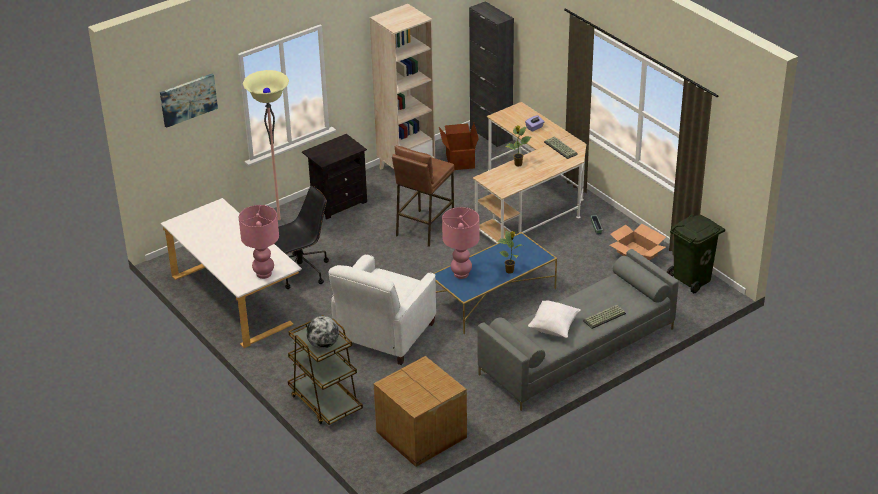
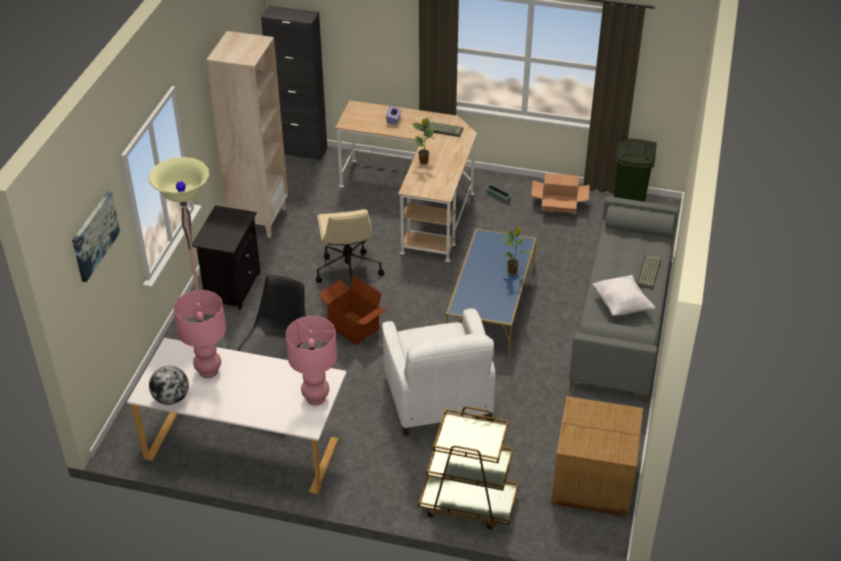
camera: 40 degrees left, 5 degrees up
(323, 344) = (481, 440): globe -> globe (171, 398)
(424, 228) = (348, 271): brown stool -> beige office chair
(459, 161) = (302, 189): cardboard box -> cardboard box (353, 328)
(461, 274) = (474, 296): pink table lamp -> pink table lamp (208, 371)

